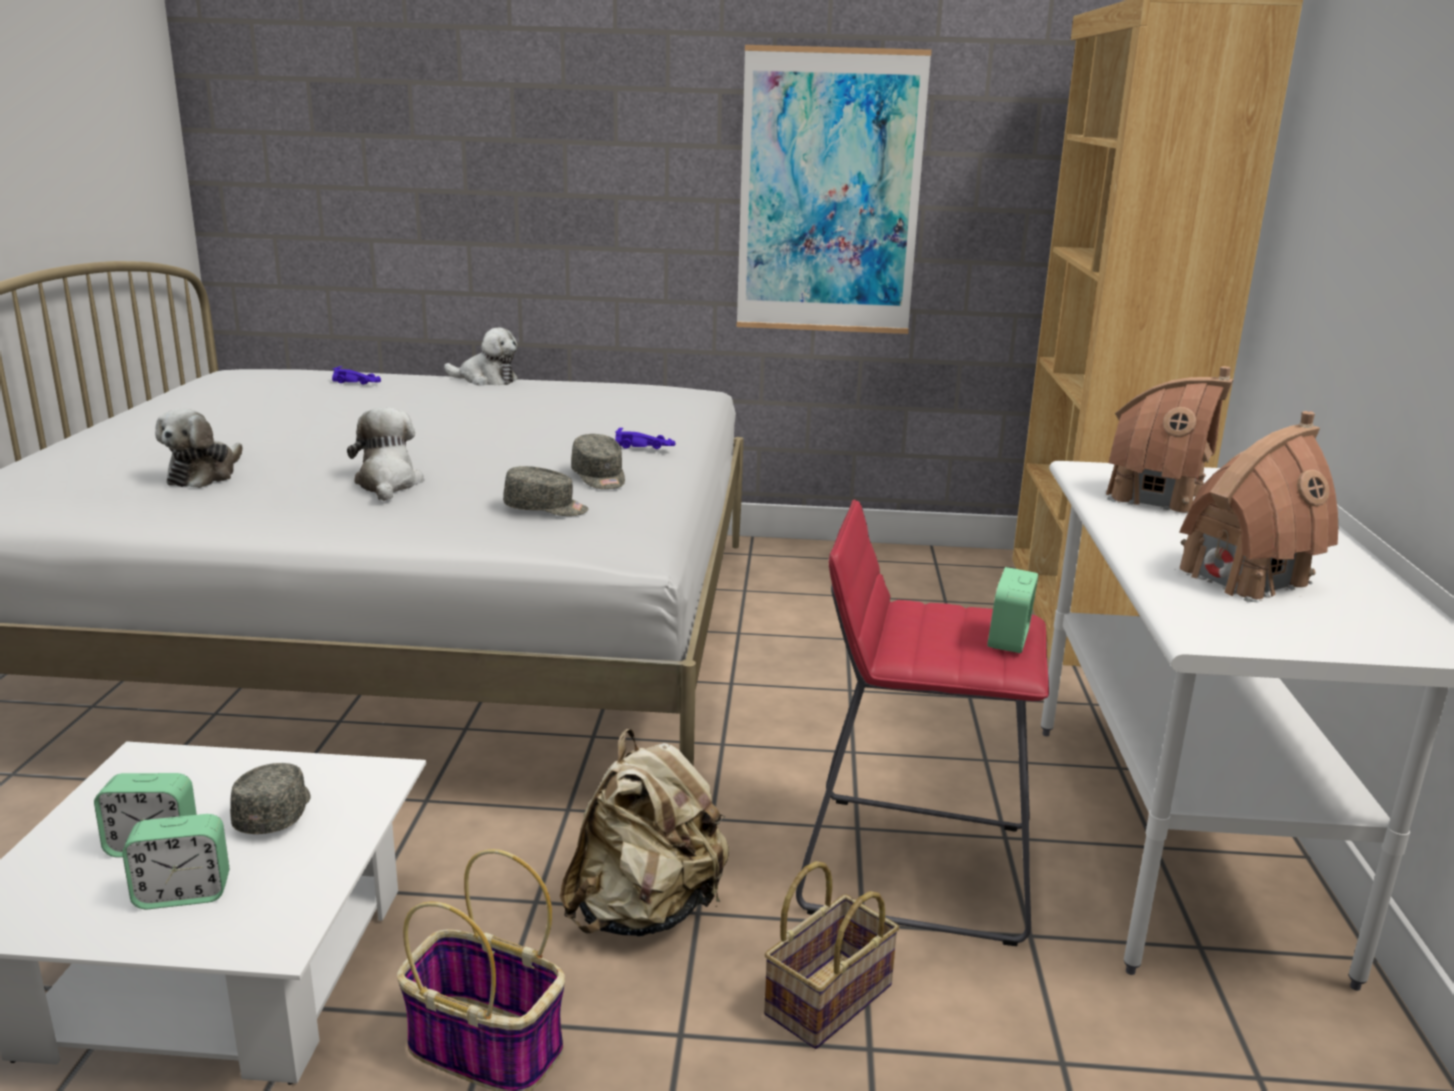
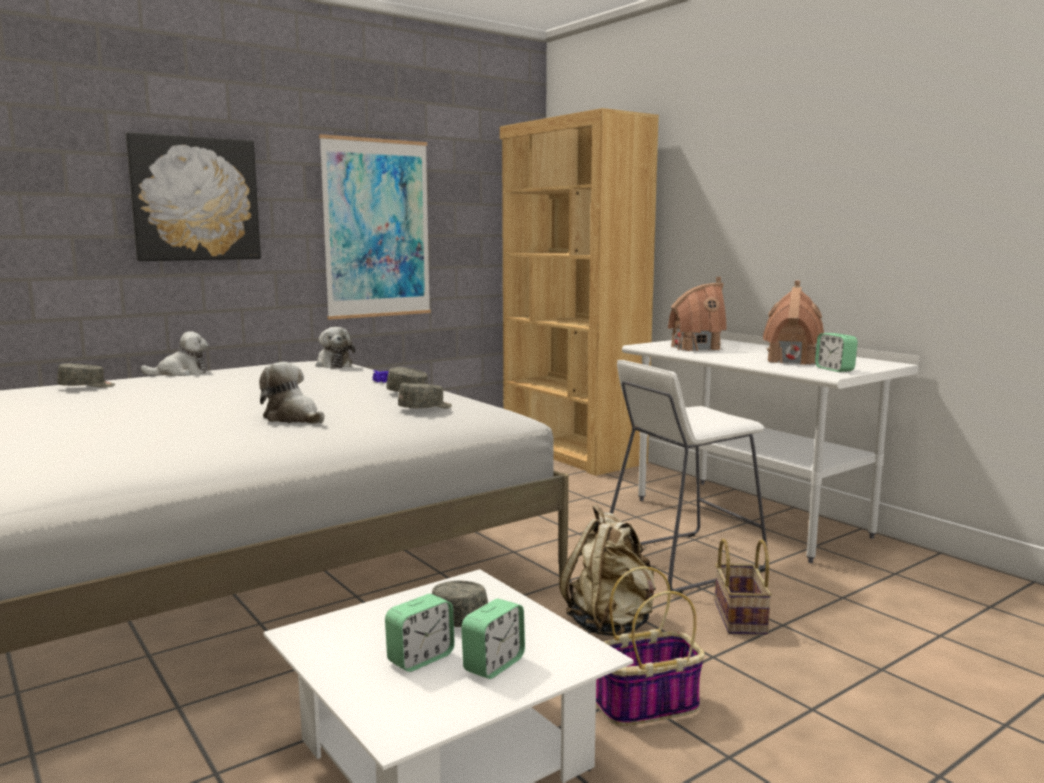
camera: 40 degrees left, 10 degrees down
(204, 475) = (137, 439): plush toy -> plush toy (333, 365)
(358, 383) = (87, 386): purple toy car -> grey cap
(561, 144) = (195, 199): none -> picture
(915, 866) = (683, 562): red stool -> white stool
(1009, 640) = (718, 413): alarm clock -> alarm clock (834, 369)

